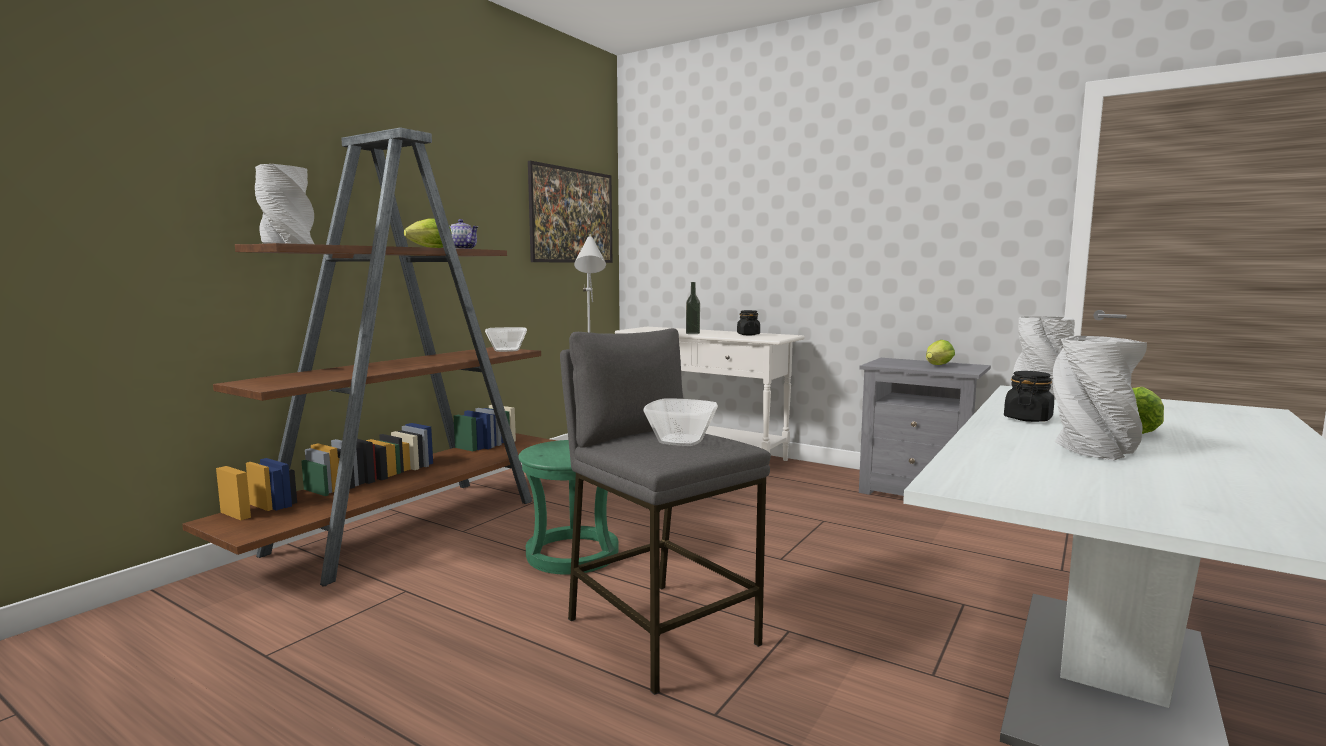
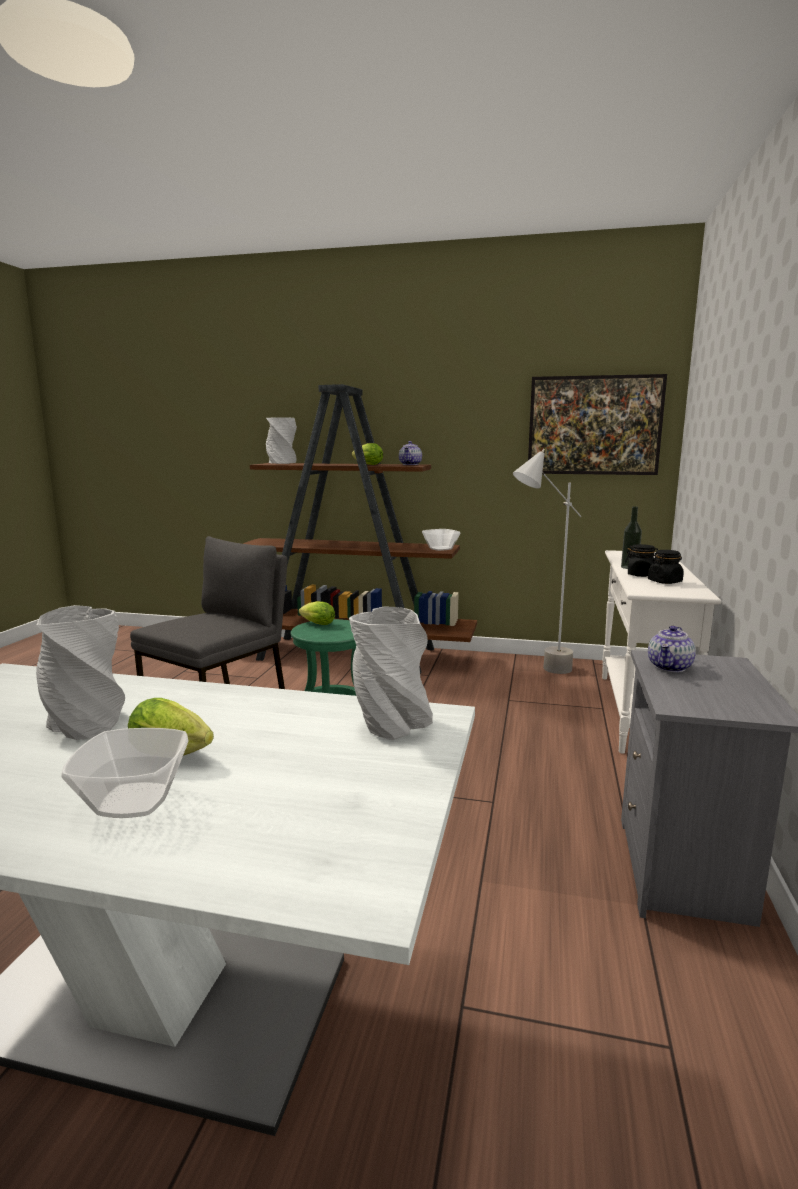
camera: 70 degrees right, 5 degrees up
(681, 441) = (200, 624): bowl -> bowl (131, 802)
(898, 365) = (670, 667): none -> teapot
(937, 365) = (713, 689): lettuce -> lettuce (316, 624)
(1028, 419) = (233, 707): black jar -> black jar (640, 575)

